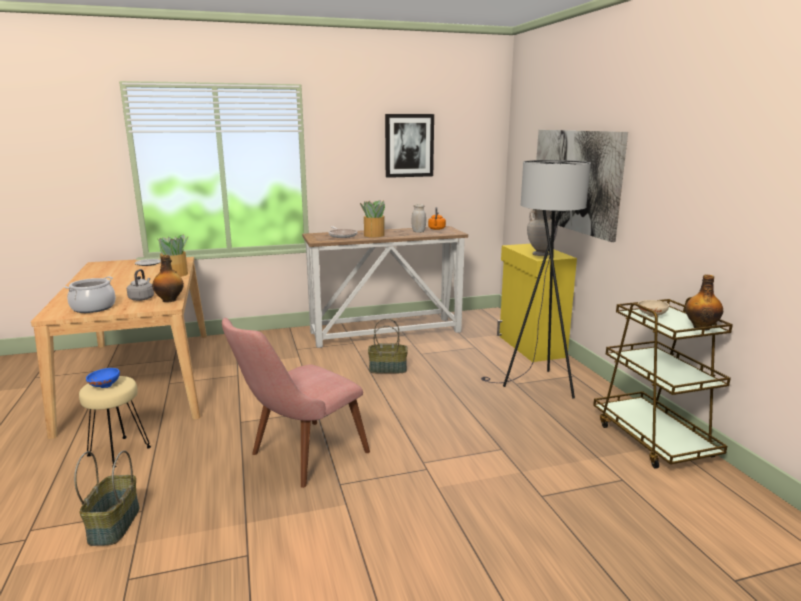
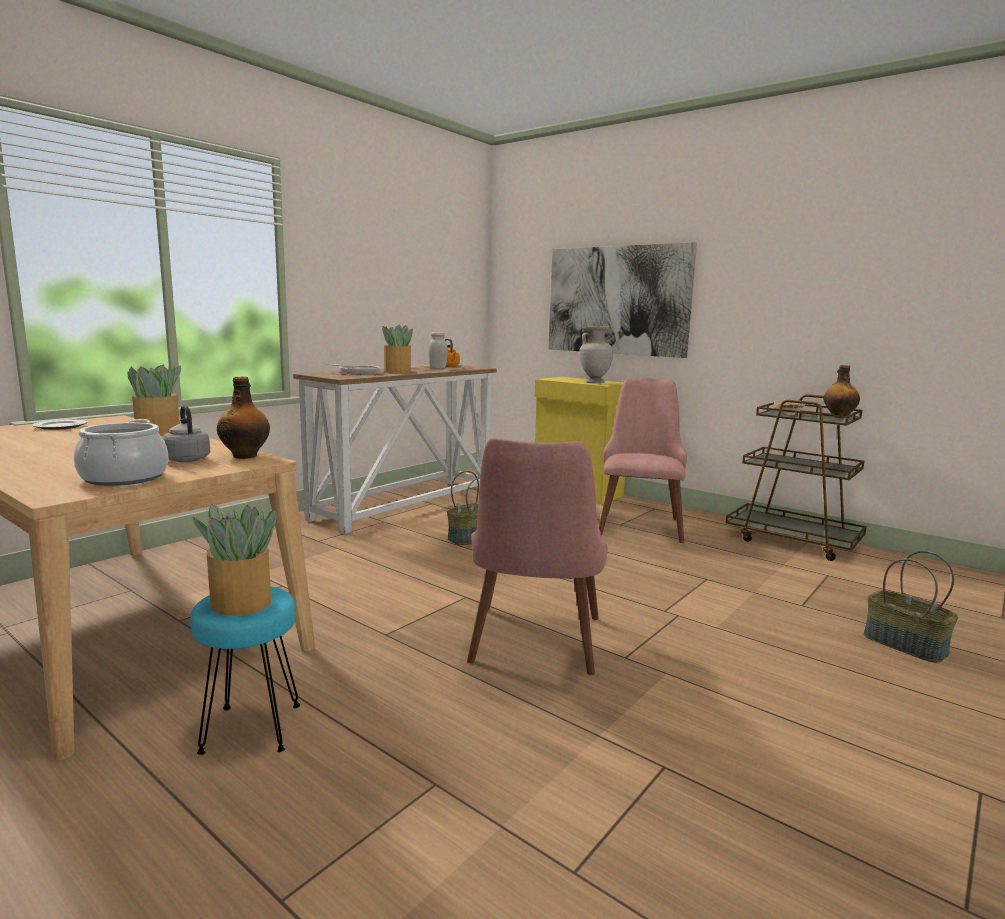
camera: 35 degrees left, 5 degrees down
(104, 386) = (241, 603): blue bowl -> potted plant
(113, 524) = (422, 820): basket -> basket (903, 644)
(118, 452) = (251, 729): beige stool -> turquoise stool
(409, 145) = (401, 261): picture -> none
(536, 385) = (639, 522): grey floor lamp -> pink chair

